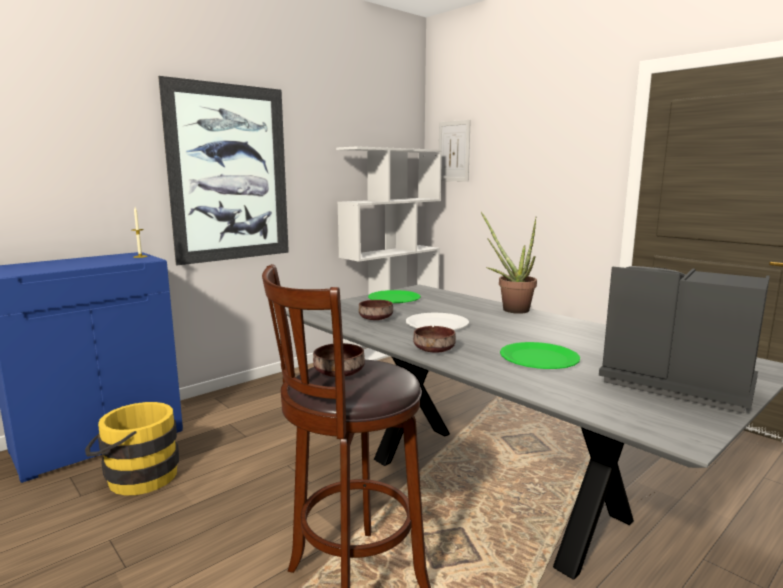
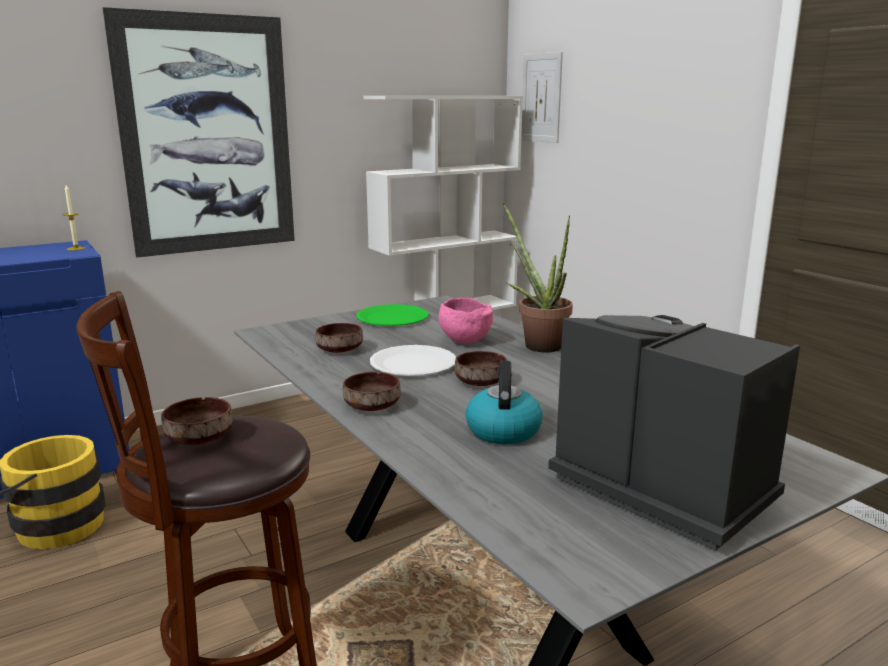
camera: 10 degrees right, 5 degrees up
(458, 309) = (463, 341): none -> pink bowl
(494, 332) = (479, 382): none -> brown bowl
(539, 358) = (503, 430): green plate -> kettle

